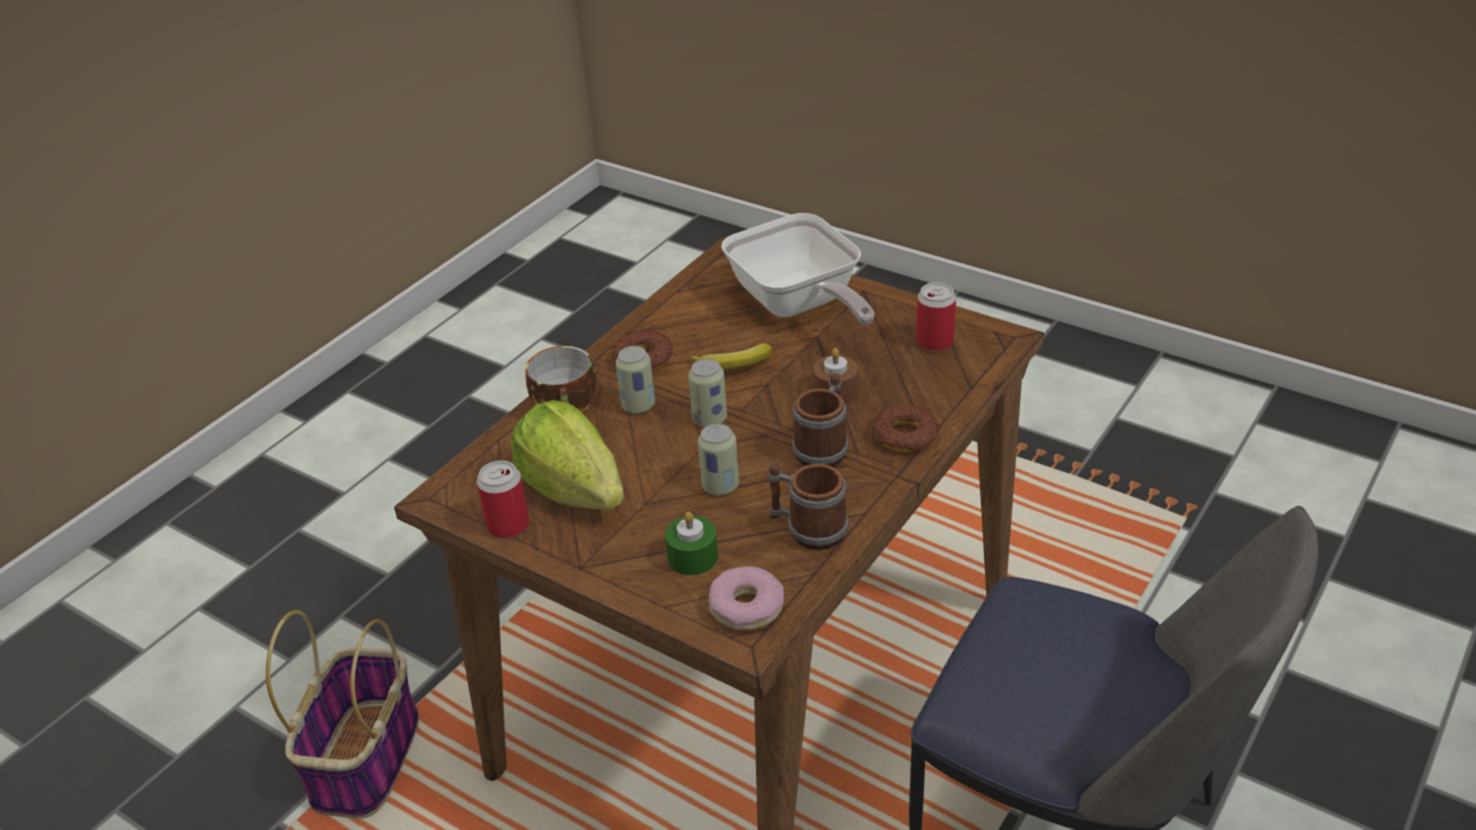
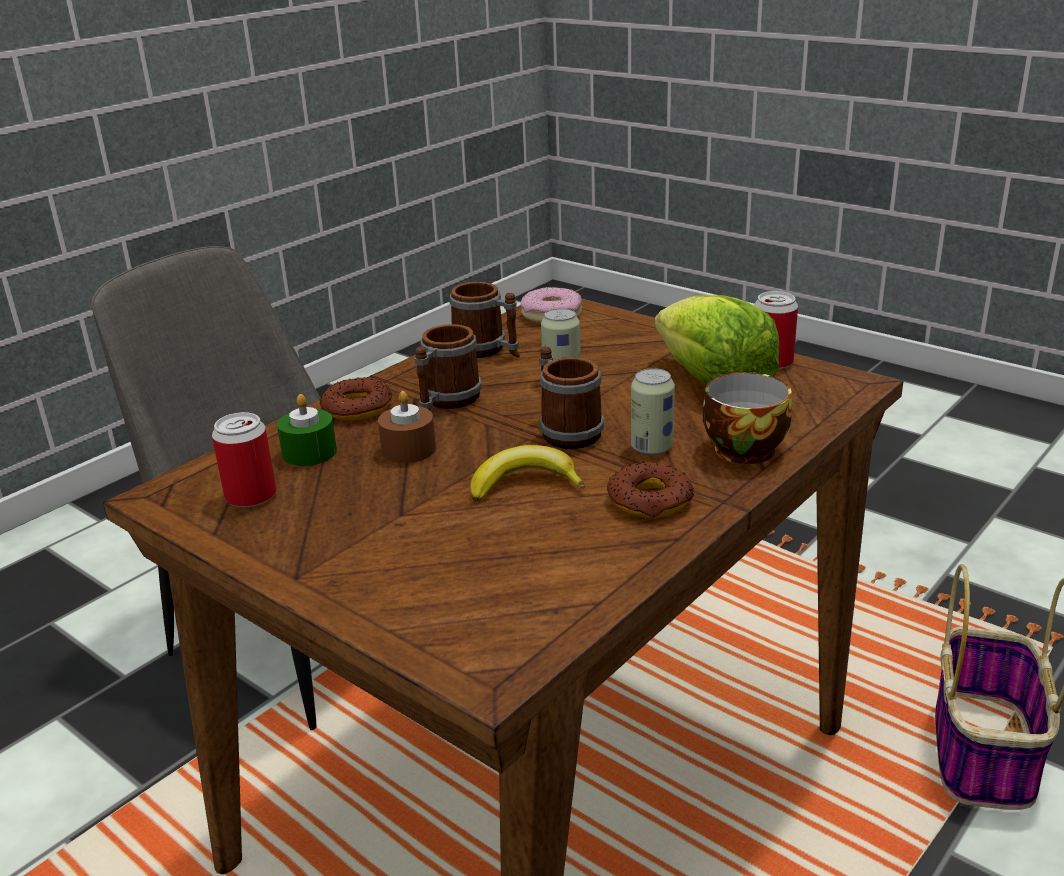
camera: 175 degrees left, 10 degrees down
(693, 557) = (593, 339): green candle -> green candle (309, 452)
(710, 419) = (565, 431): can -> mug
(799, 305) = (406, 560): frying pan -> none

